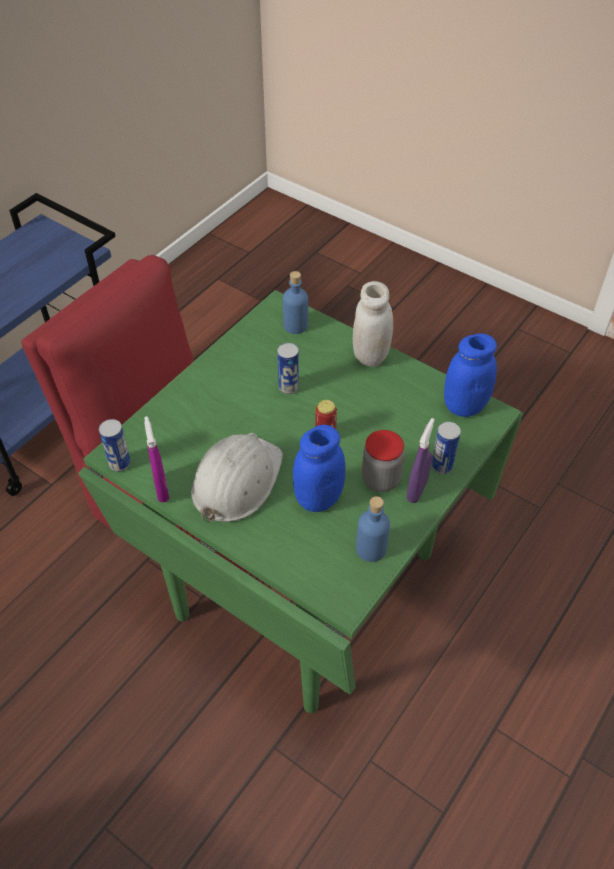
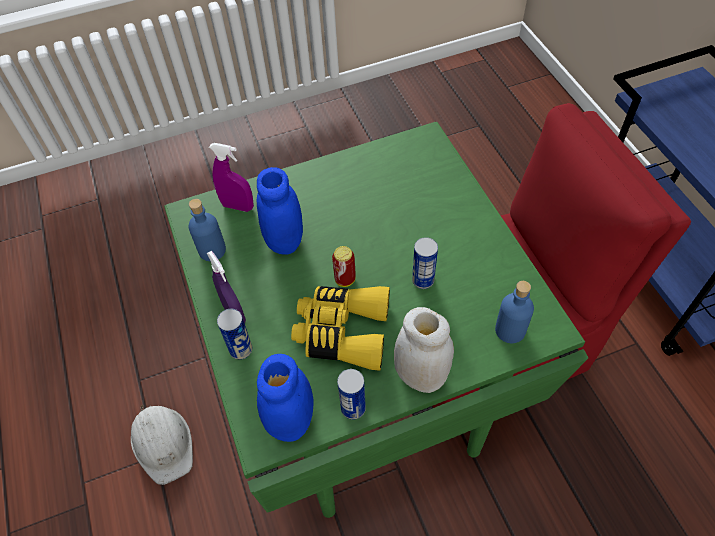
camera: 125 degrees right, 5 degrees up
(120, 464) = (415, 138): can -> can (353, 408)
(161, 489) = (371, 152): purple spray bottle -> purple spray bottle (238, 206)
(236, 481) = (344, 197): white hard hat -> white hard hat (163, 443)
(373, 413) = (342, 332): none -> yellow binoculars
(381, 479) = (266, 294): jar -> none

